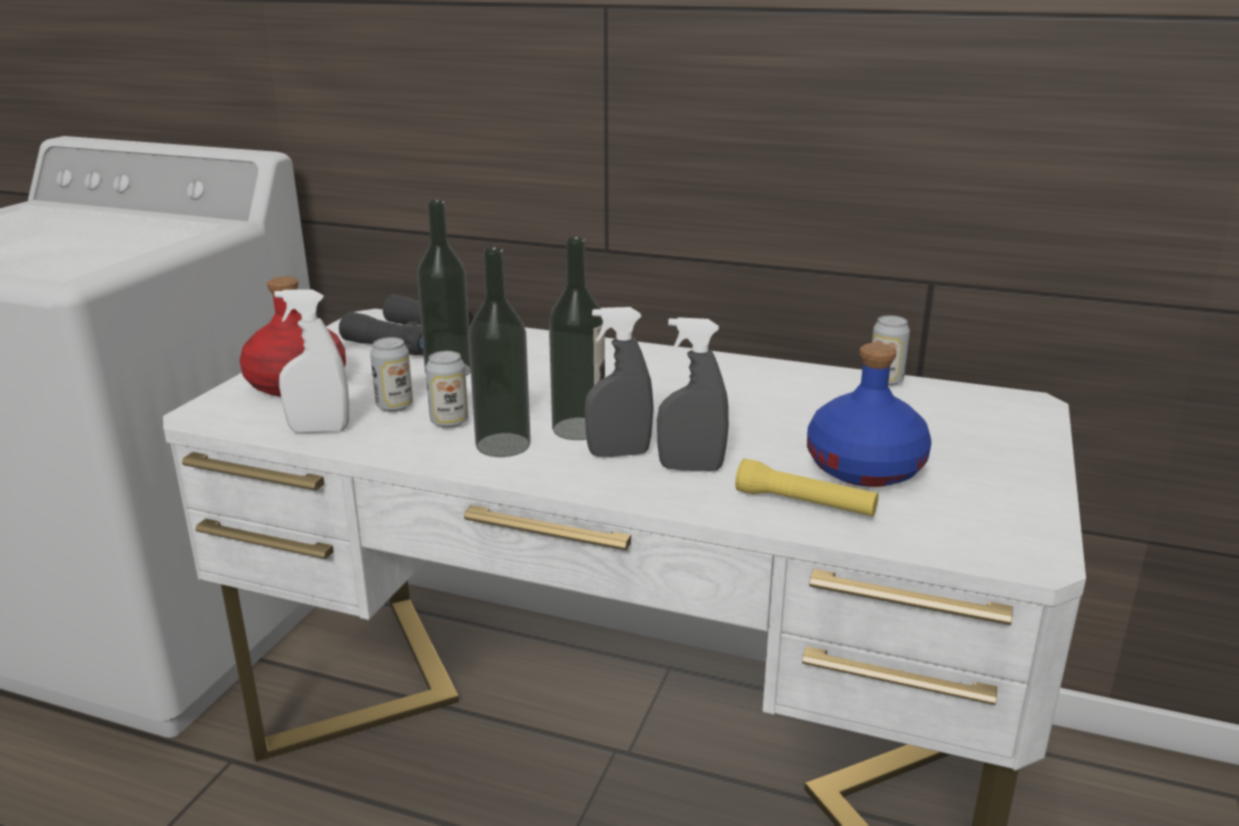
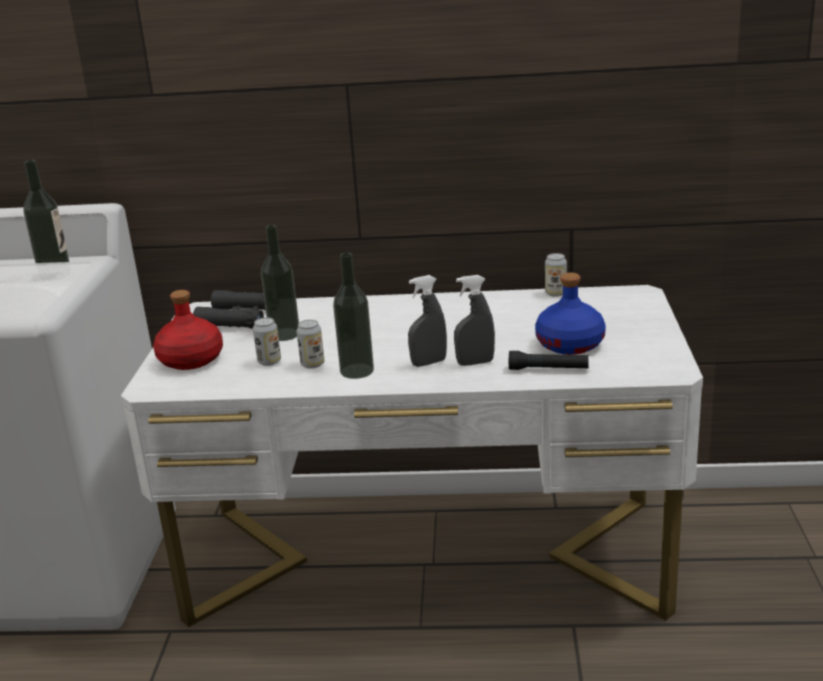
camera: 15 degrees left, 0 degrees up
(319, 430) = (235, 384): white spray bottle -> none
(578, 429) = (395, 354): bottle -> bottle (55, 274)
(805, 504) = (548, 369): yellow flashlight -> black flashlight

